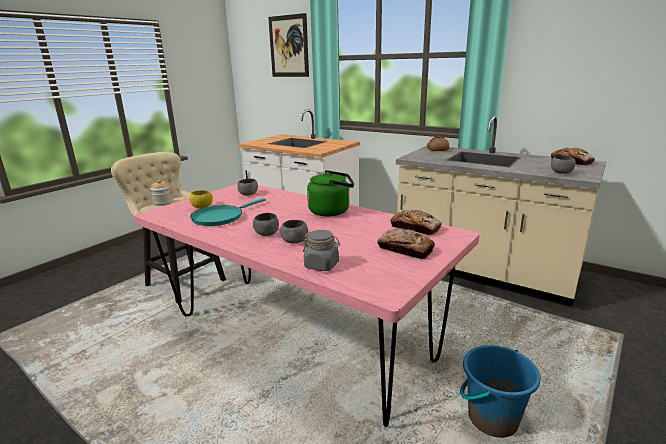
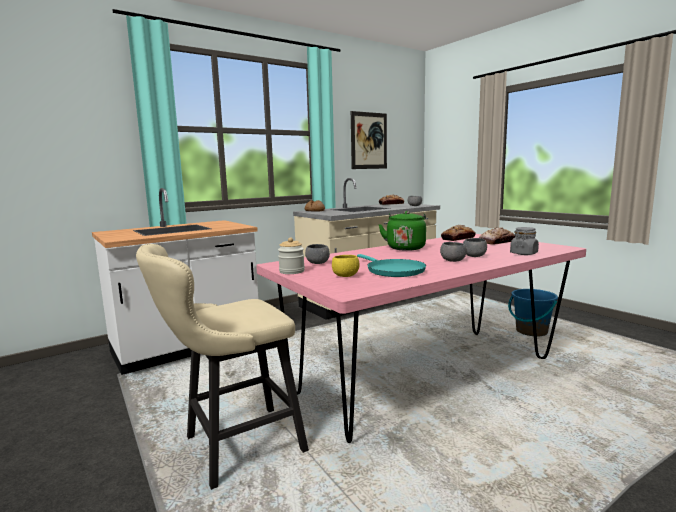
camera: 70 degrees left, 10 degrees down
(162, 203) = (223, 317): jar -> jar (292, 271)
(288, 46) = (75, 107): picture -> picture (369, 141)

